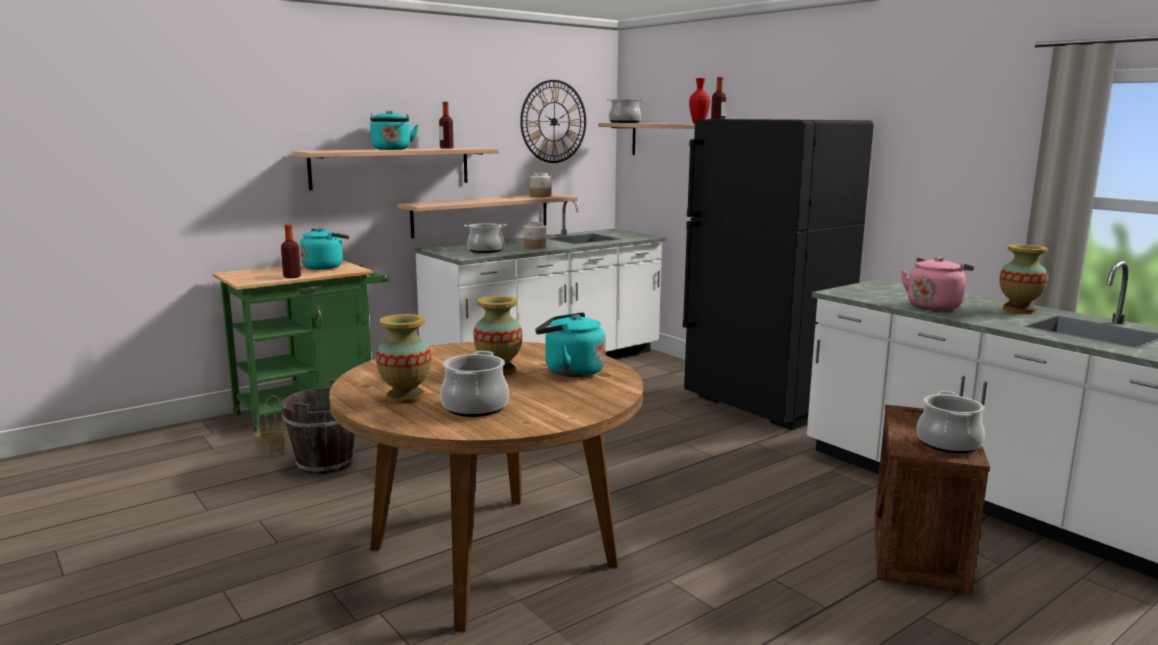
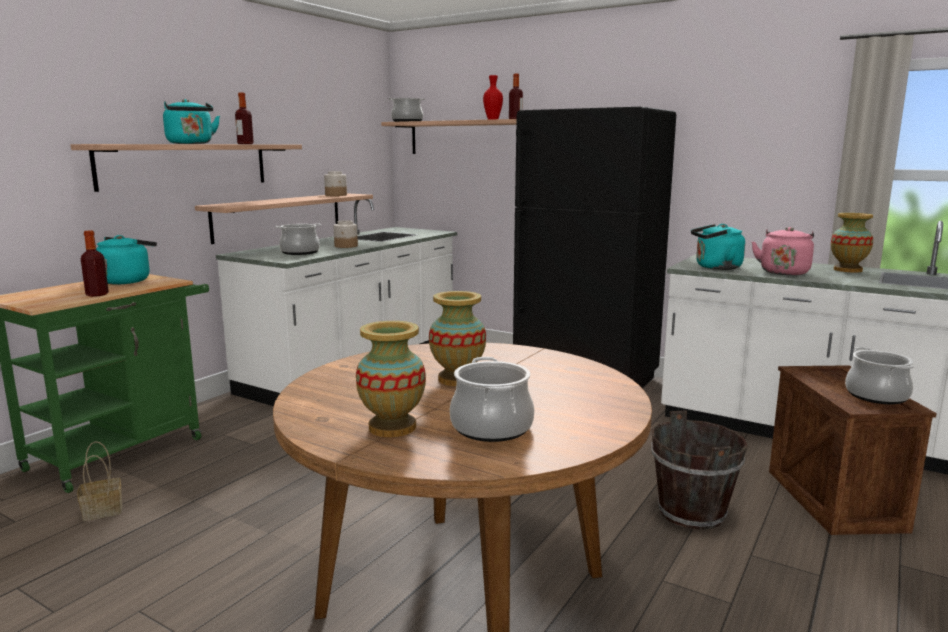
camera: 20 degrees left, 0 degrees up
(325, 463) = (182, 515): brown bucket -> brown bucket (692, 513)
(553, 121) = (339, 120): wall clock -> none
(570, 371) = (533, 369): turquoise kettle -> turquoise kettle (715, 267)

